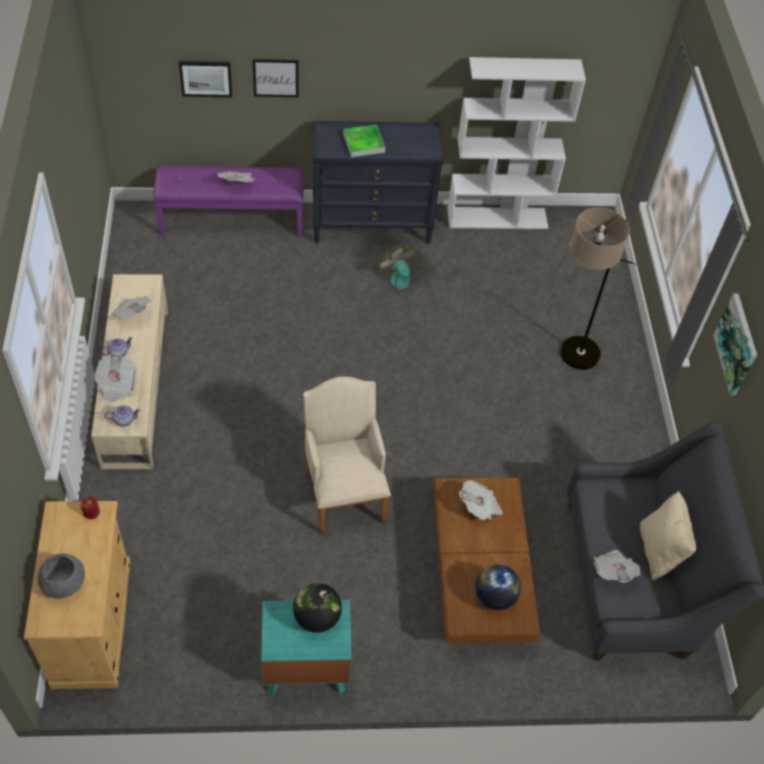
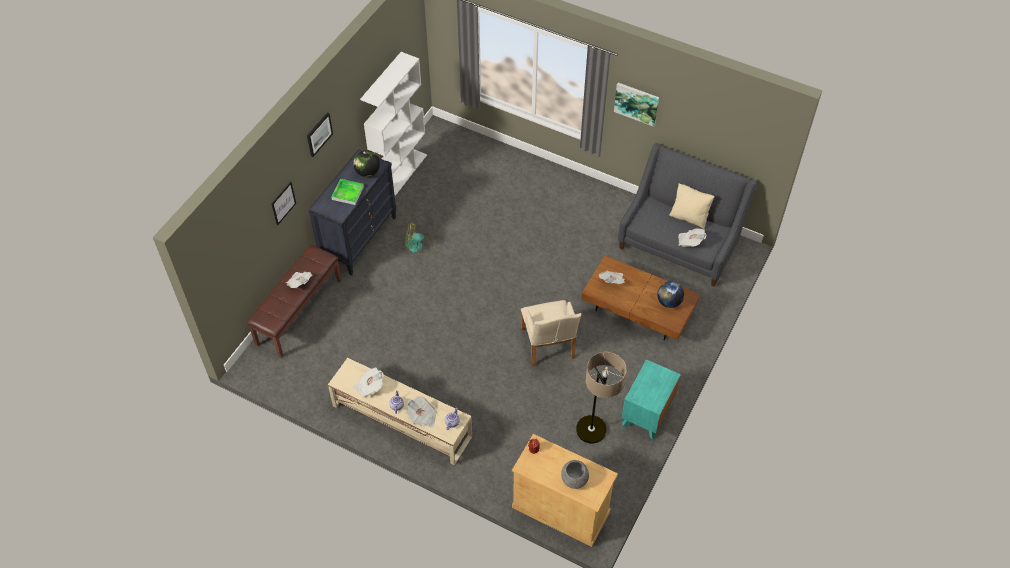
camera: 55 degrees left, 0 degrees up
(206, 78) = (253, 239): picture -> picture (319, 134)
(232, 220) = (298, 311): purple bench -> brown bench
(317, 617) = (648, 378): globe -> globe (367, 172)
(344, 491) = (548, 346): beige armchair -> beige armchair turned 120 degrees counterclockwise
(568, 361) = (529, 198): floor lamp -> floor lamp (593, 441)

